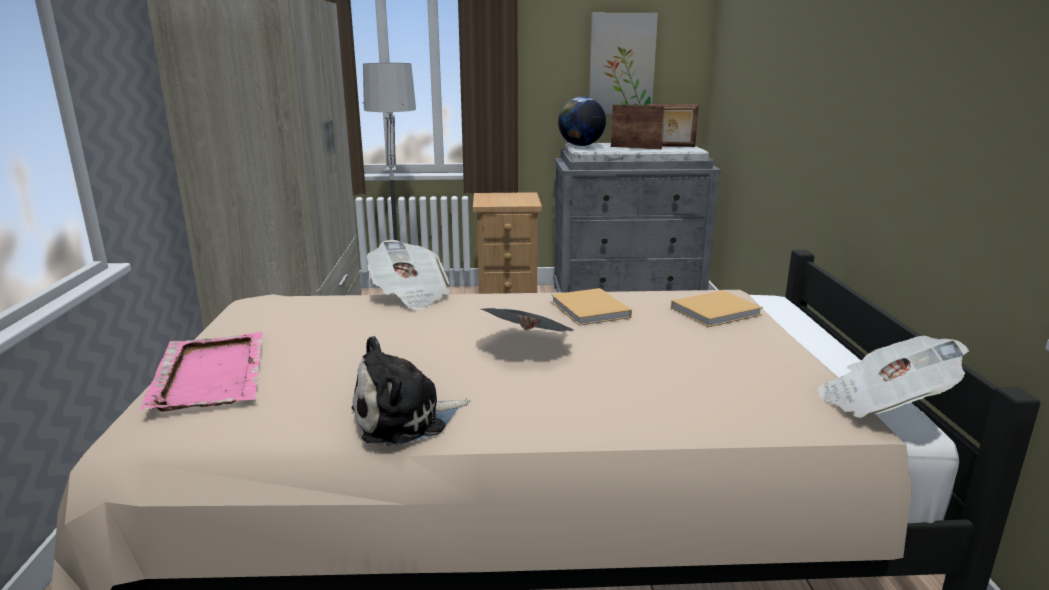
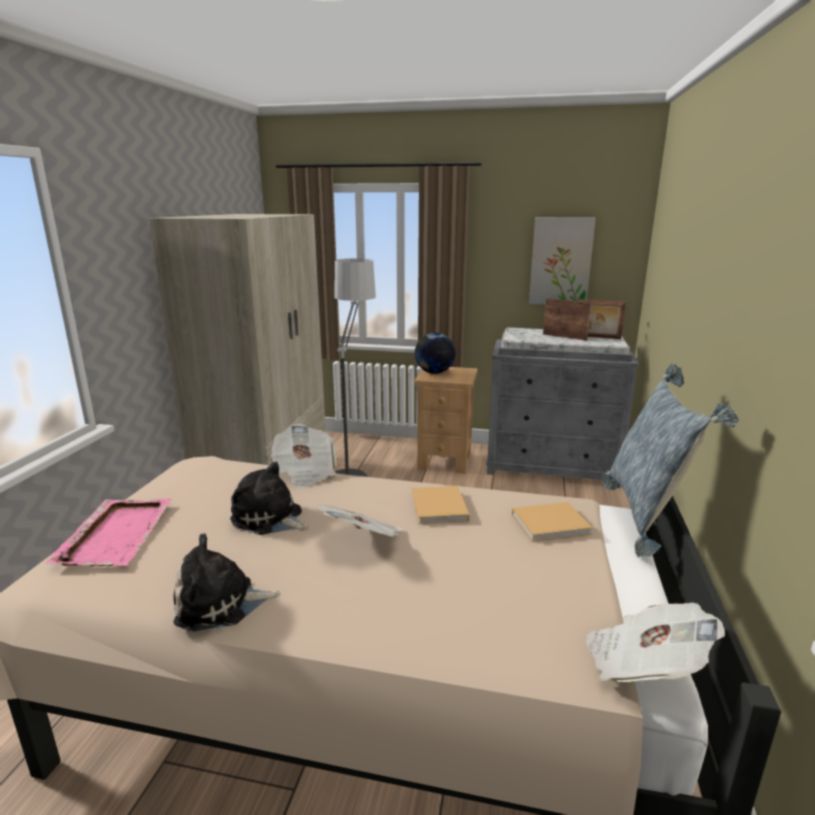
camera: 15 degrees right, 0 degrees up
(401, 339) = (269, 518): none -> plush toy
(581, 145) = (516, 332): globe -> globe (434, 373)
(804, 302) = (648, 522): none -> pillow

